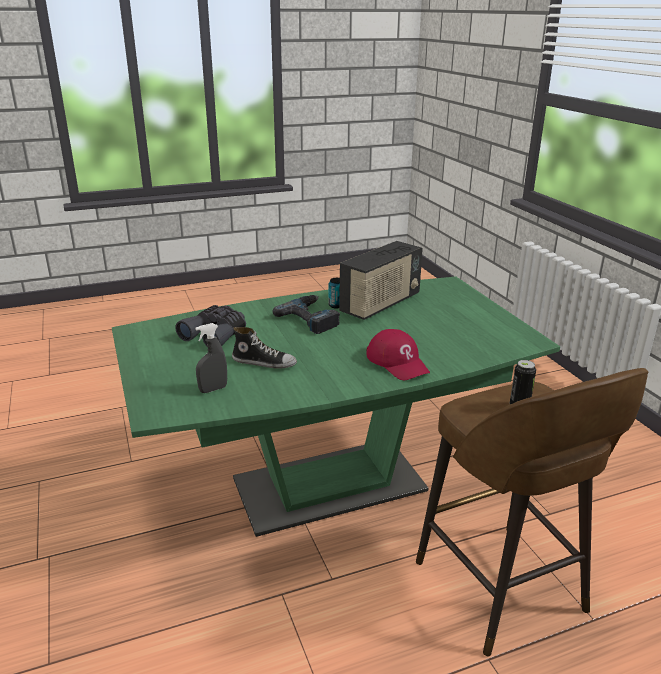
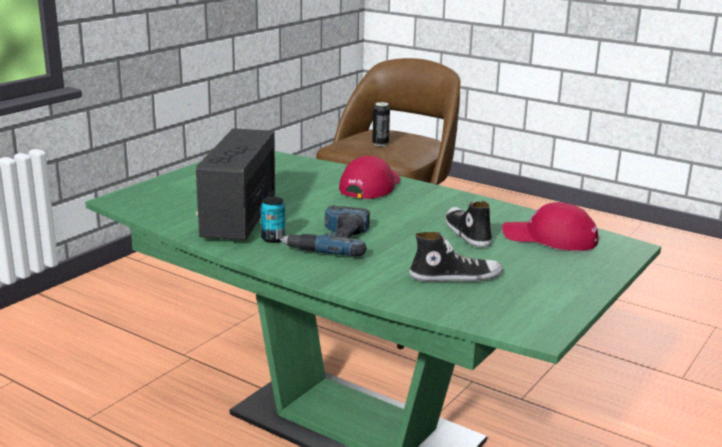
camera: 125 degrees left, 5 degrees down
(213, 389) = (549, 238): grey spray bottle -> red cap
(216, 334) = (455, 277): grey binoculars -> shoe
(381, 304) = (238, 218): radio -> radio turned 90 degrees counterclockwise

